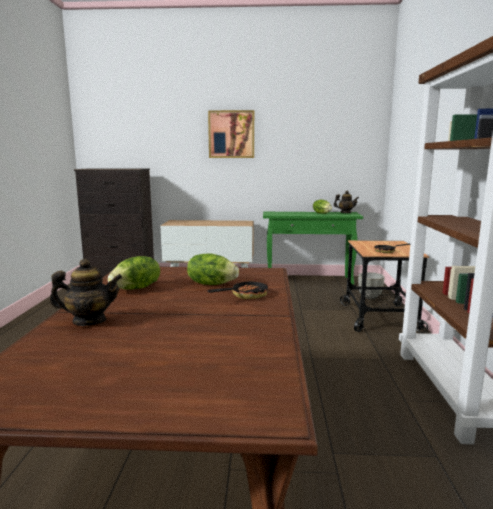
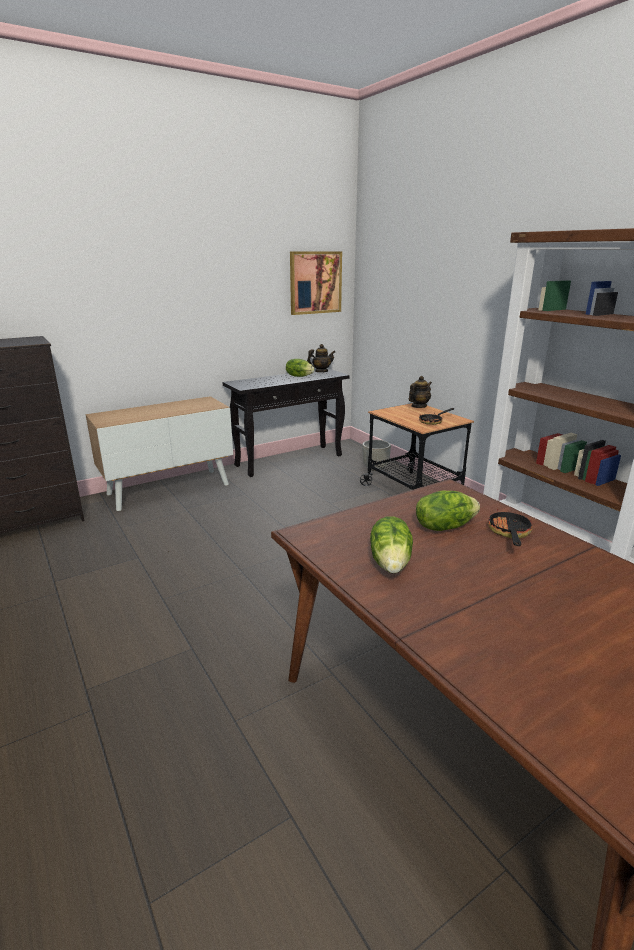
camera: 35 degrees left, 10 degrees up
(89, 321) = (468, 635): teapot -> teapot (418, 406)
(231, 134) = (167, 274): picture -> picture (315, 282)
(309, 280) = (290, 460): green console table -> black console table

